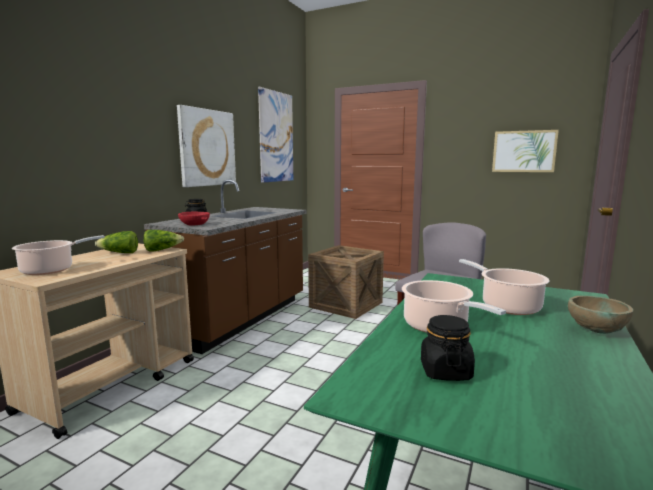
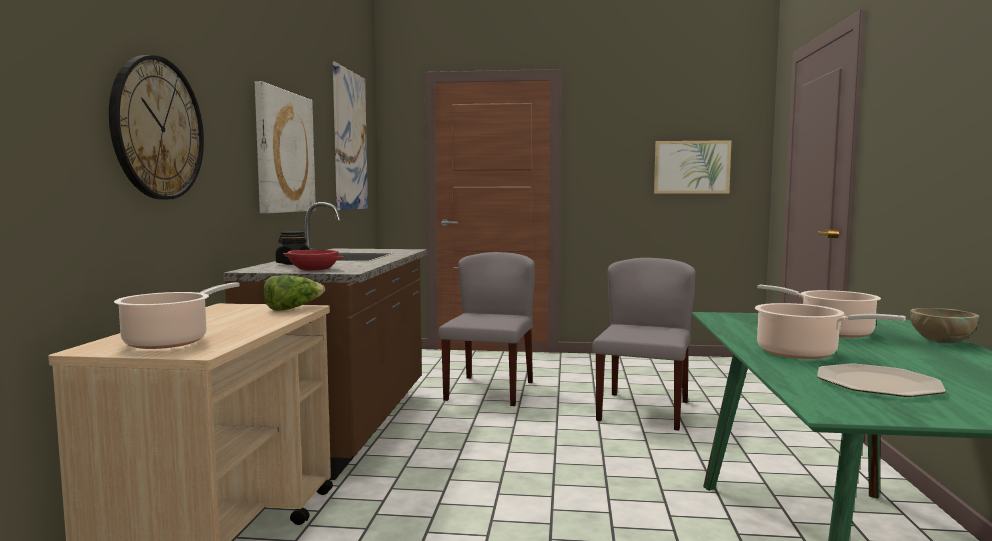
camera: 20 degrees left, 5 degrees down
(84, 140) = (157, 128): none -> wall clock
(120, 253) = (231, 316): lettuce -> none
(346, 305) = (489, 390): crate -> grey chair
(445, 371) = (879, 383): black jar -> plate

